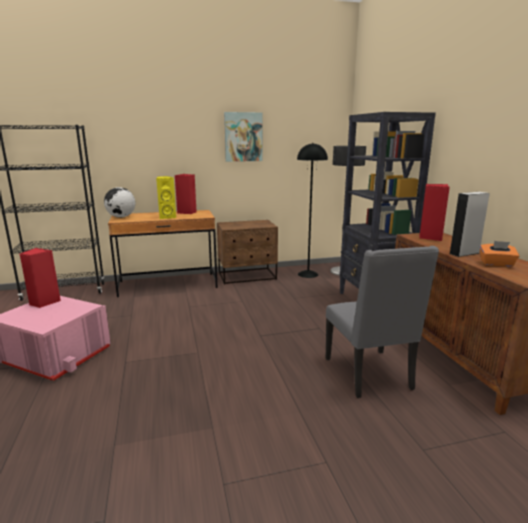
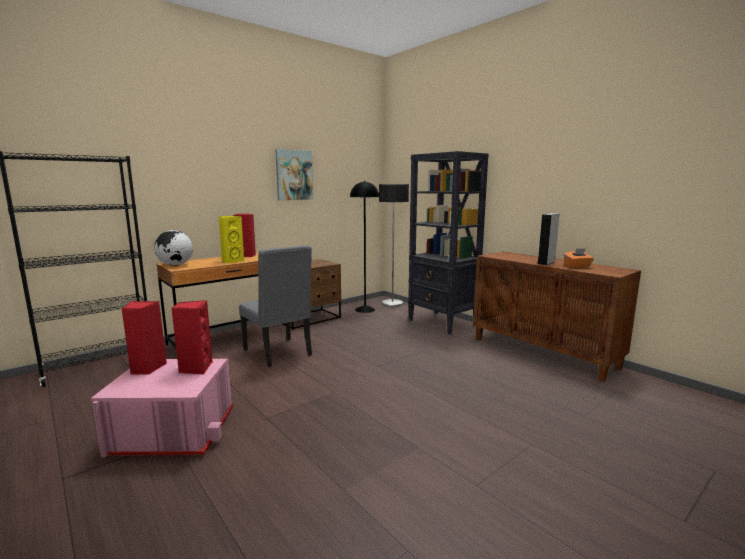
camera: 25 degrees left, 5 degrees down
(370, 374) = (497, 376): grey chair -> grey chair (279, 353)
(430, 237) = (504, 255): red speaker -> red speaker (195, 368)

